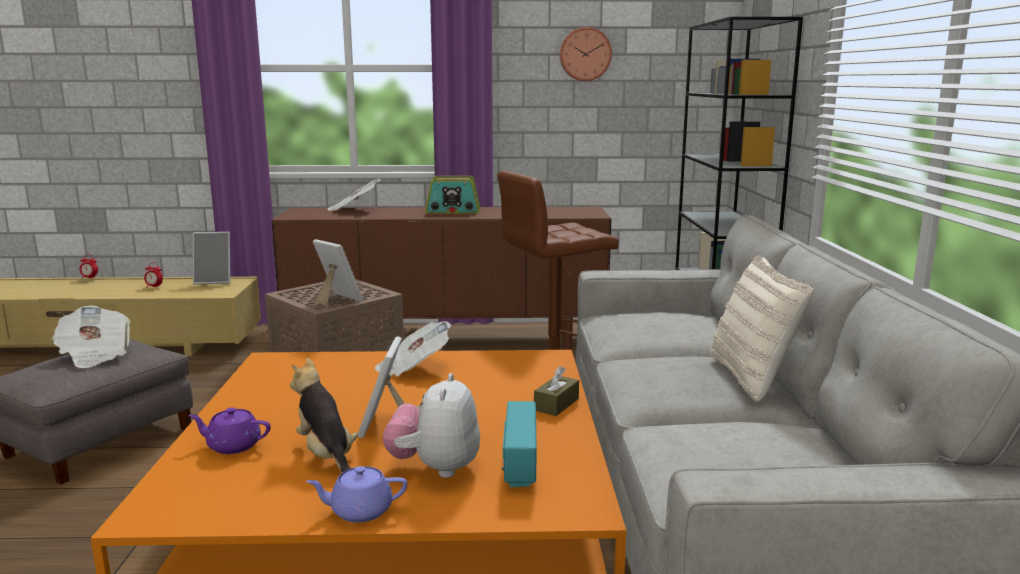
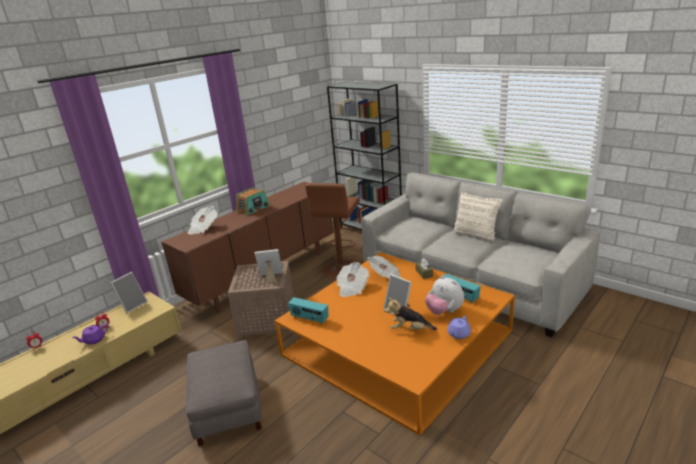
camera: 45 degrees left, 10 degrees up
(95, 355) = (219, 364): newspaper -> newspaper (385, 275)
(232, 446) = (376, 348): purple teapot -> purple teapot (94, 340)
(279, 370) = (309, 318): none -> radio
(585, 54) = (278, 107): wall clock -> none

